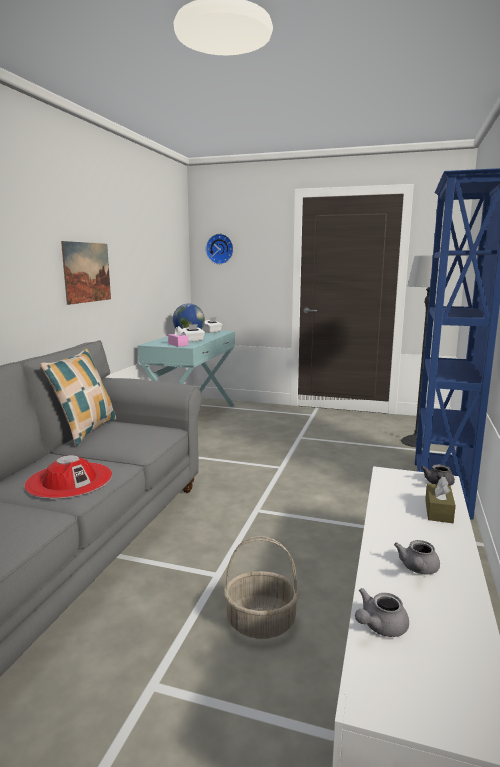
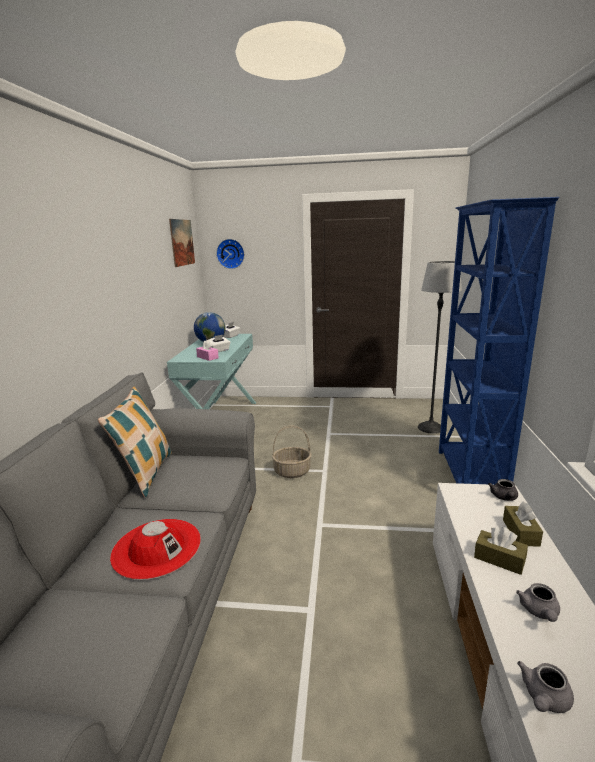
camera: 10 degrees left, 5 degrees up
(87, 272) = (116, 299): picture -> picture (182, 242)
(261, 621) = (372, 660): basket -> basket (292, 471)
(401, 527) = (499, 559): none -> brown tissue box

